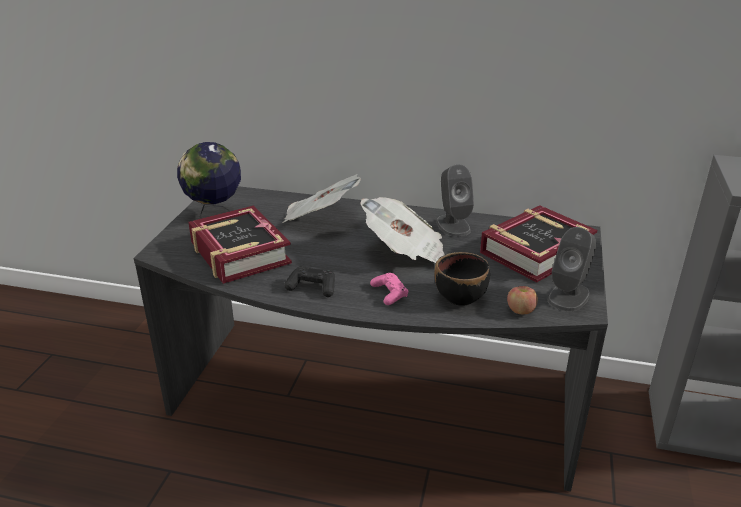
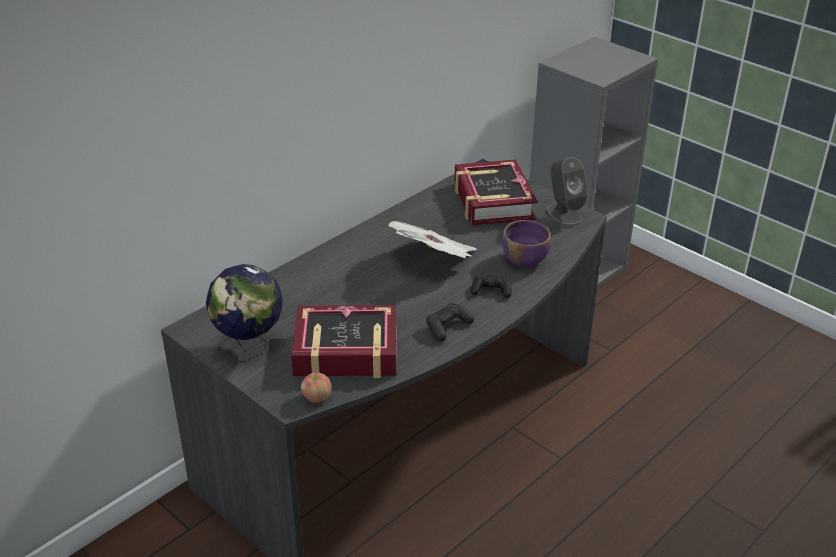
camera: 60 degrees left, 5 degrees up
(320, 218) = (325, 283): newspaper -> none
(389, 293) = (491, 290): pink game controller -> black game controller
(453, 225) = (414, 220): grey speaker -> none
(460, 296) = (525, 260): black bowl -> purple bowl
(520, 310) = (564, 242): apple -> apple (316, 398)

